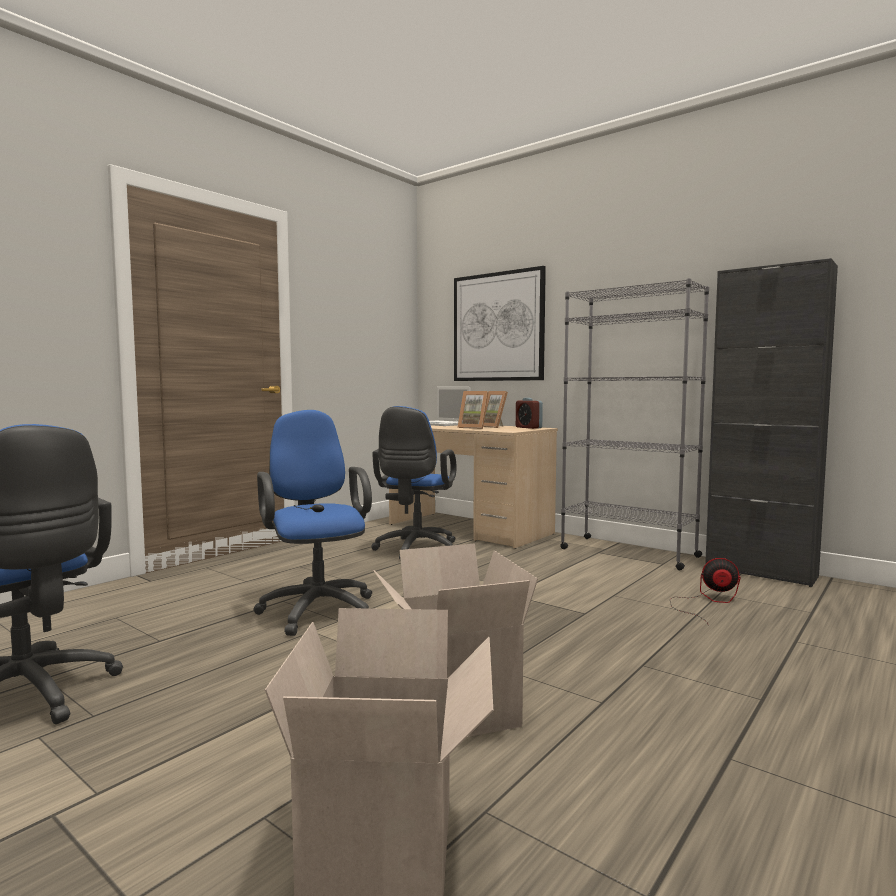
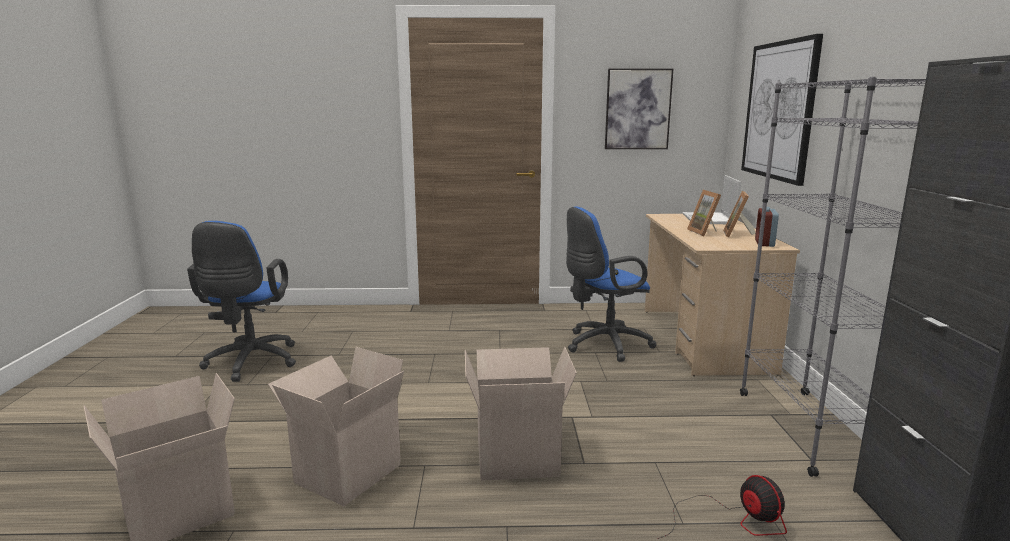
camera: 50 degrees right, 10 degrees up
(317, 608) = (437, 368): blue office chair -> none
(358, 327) = (638, 109): none -> picture
(544, 629) = (518, 457): none -> cardboard box

